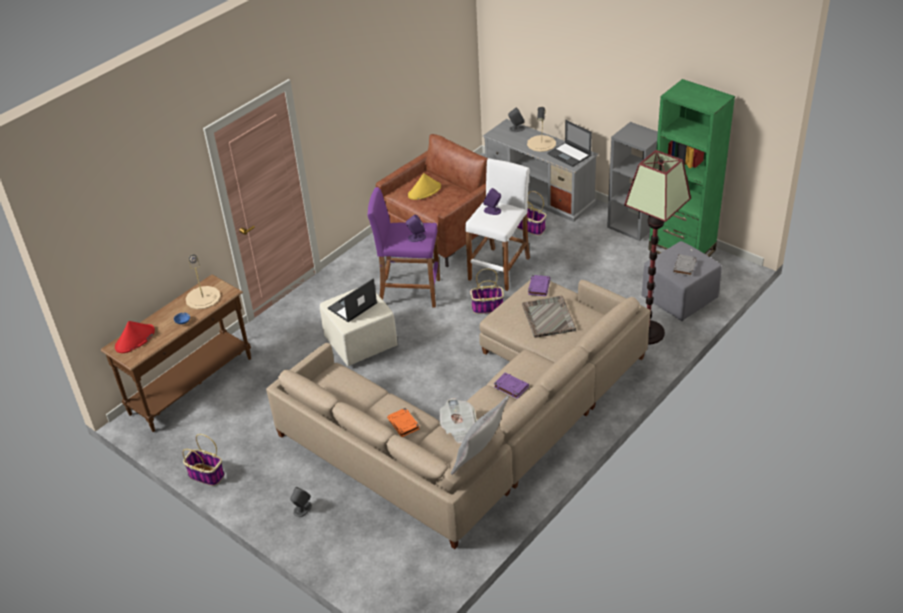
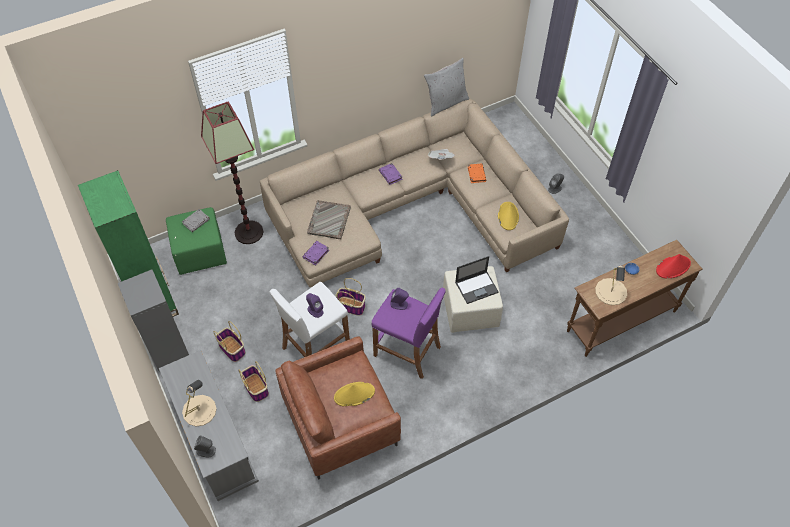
camera: 160 degrees left, 15 degrees up
(205, 475) = (617, 236): basket -> basket (232, 349)
(344, 389) = (508, 216): none -> yellow hat
(569, 155) = (186, 378): laptop -> none
(679, 298) = (199, 253): grey ottoman -> green ottoman

